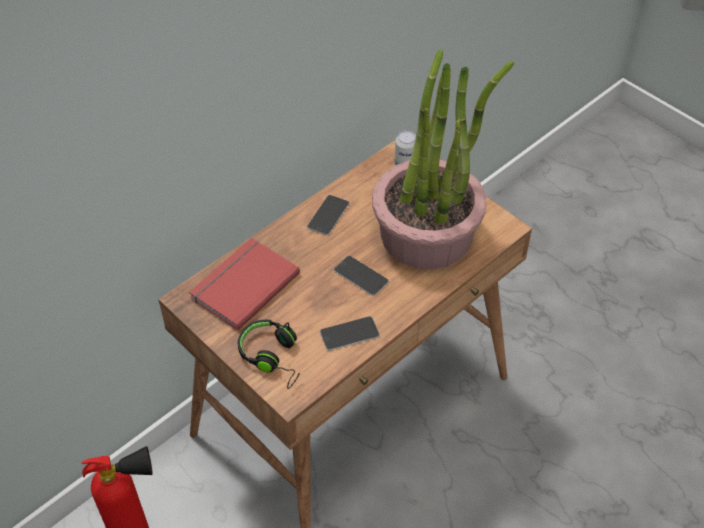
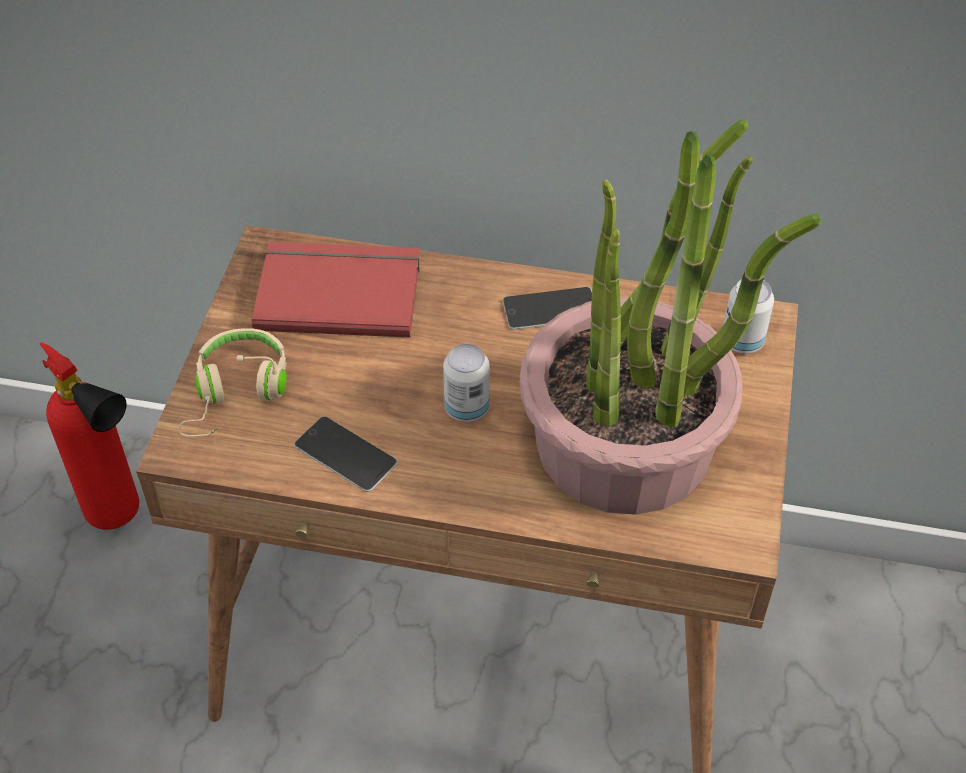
camera: 55 degrees right, 0 degrees up
(273, 357) = (237, 392): black headphones -> beige headphones
(361, 276) = (467, 408): phone -> can

